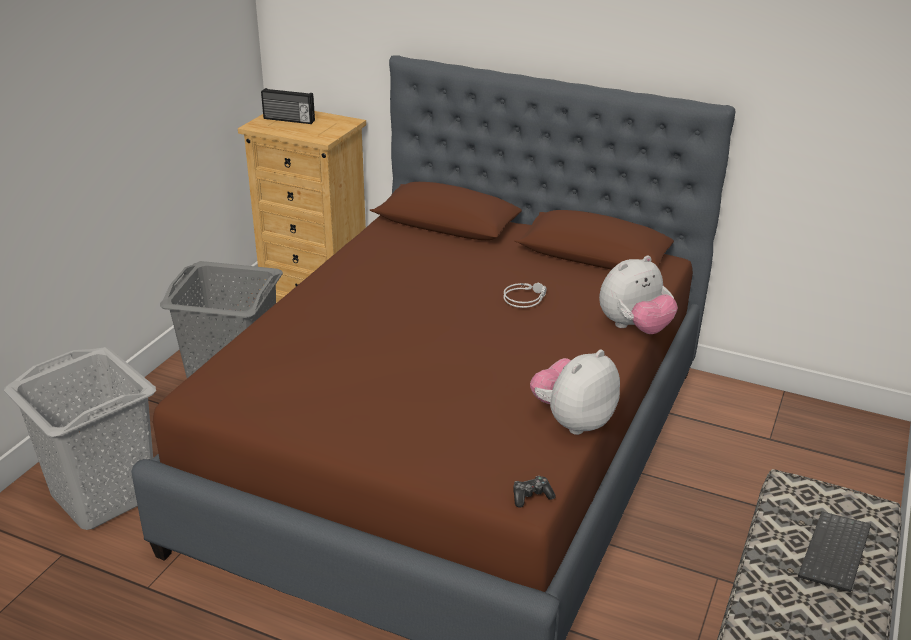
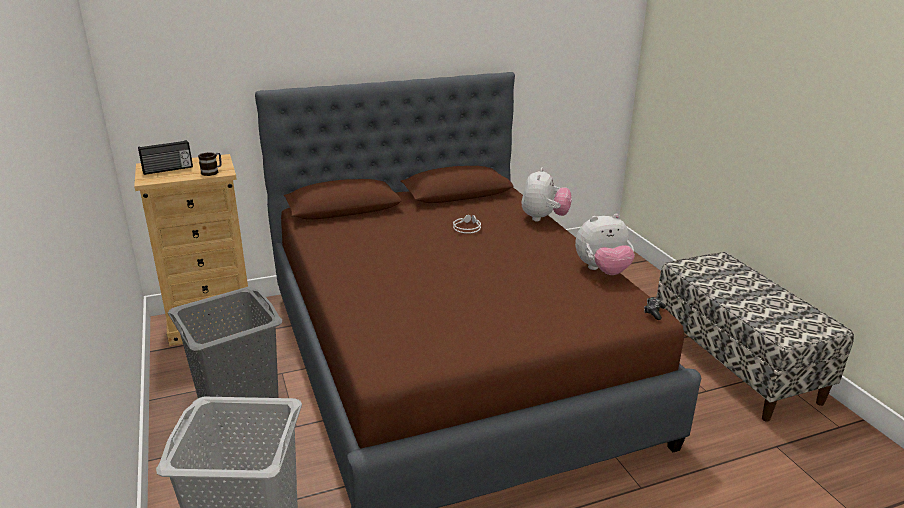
camera: 45 degrees left, 5 degrees down
(316, 135) = (212, 172): none -> mug
(573, 421) = (602, 271): plush toy -> plush toy turned 105 degrees counterclockwise
(836, 554) = (742, 282): keyboard -> none

